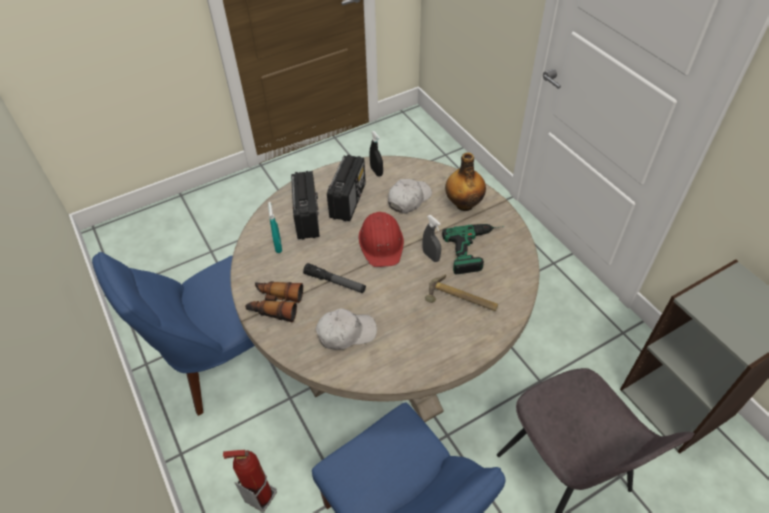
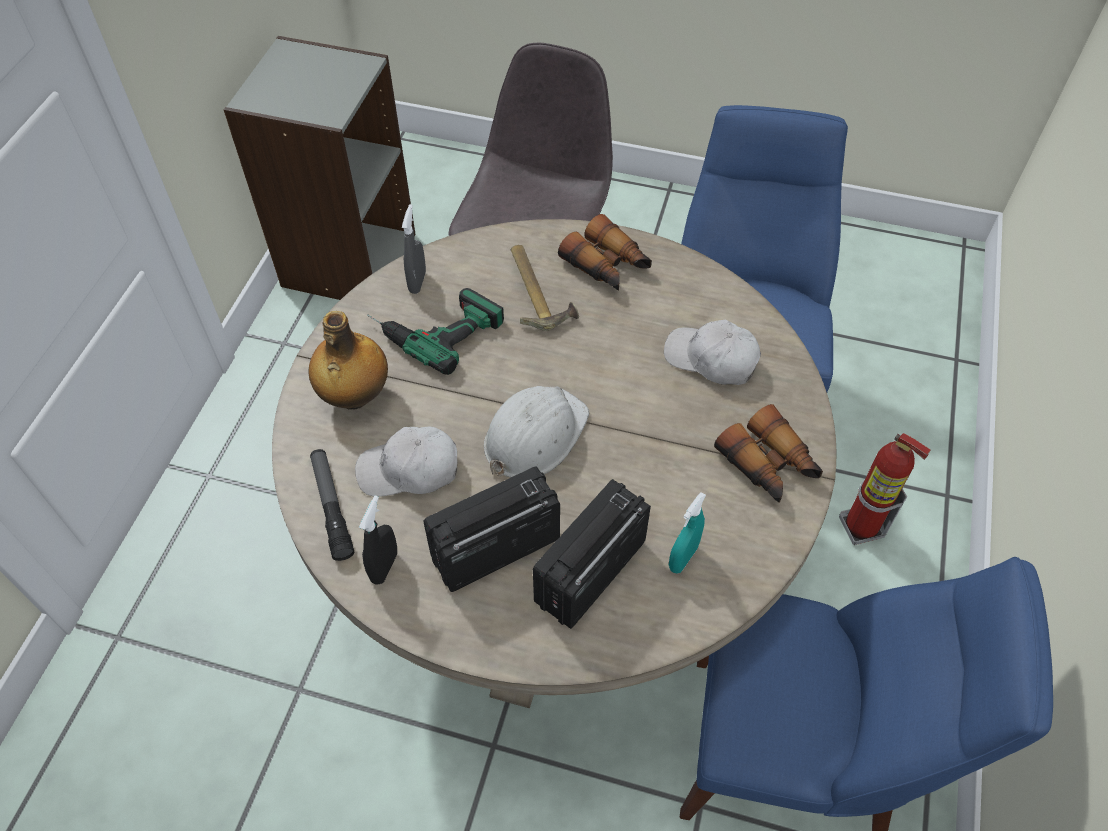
camera: 135 degrees left, 5 degrees up
(335, 282) = (658, 432): flashlight -> flashlight (332, 507)
(381, 243) = (534, 435): red hard hat -> white hard hat
(431, 256) = (498, 364): grey spray bottle -> grey spray bottle (417, 282)
(448, 341) = (607, 265): none -> binoculars

